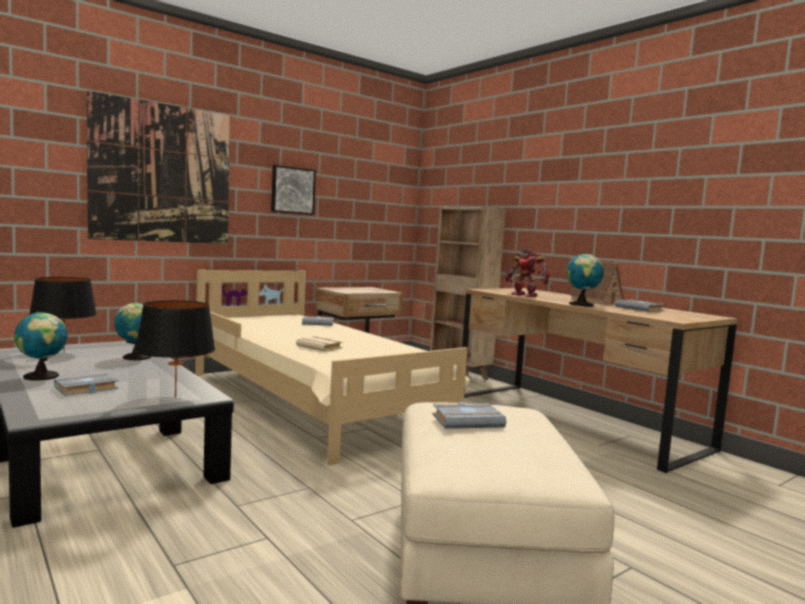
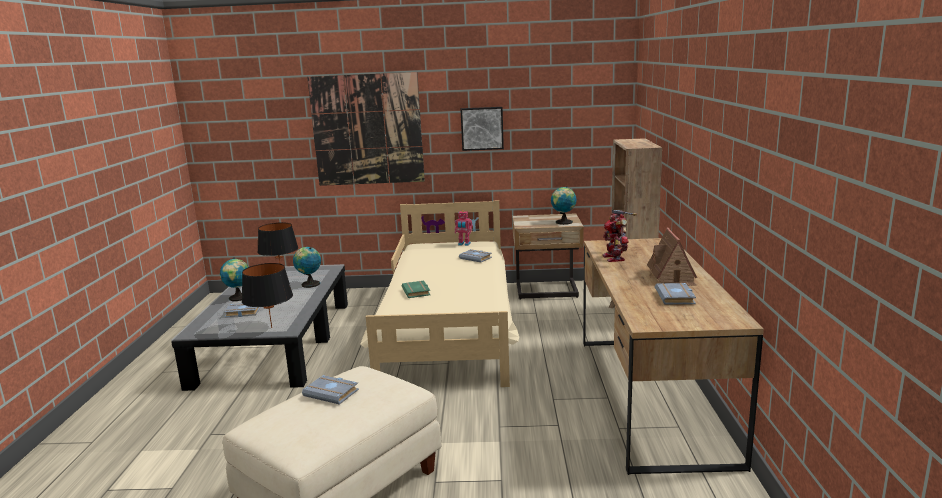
camera: 40 degrees right, 10 degrees up
(278, 316) = (464, 244): none -> toy robot
(321, 347) = (417, 292): beige book -> green book
(582, 305) = (624, 283): globe -> globe (563, 222)

